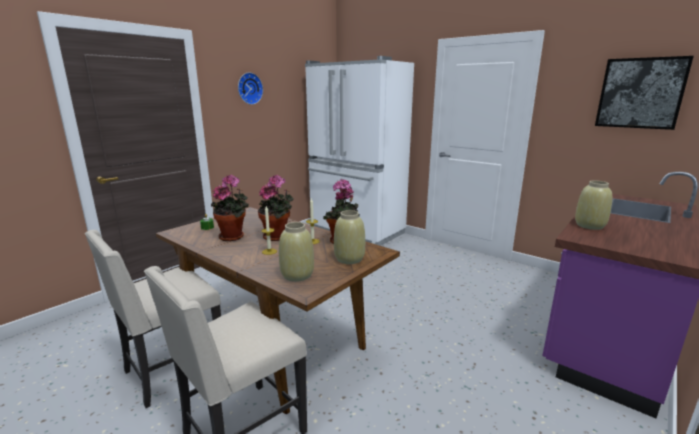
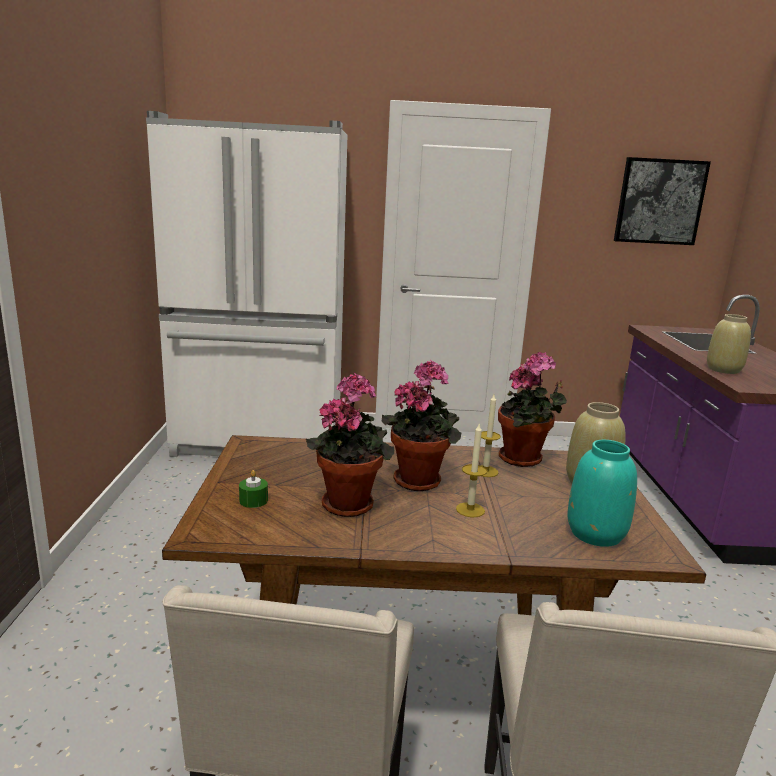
camera: 40 degrees left, 0 degrees up
(249, 88) = (70, 167): wall clock -> none
(297, 275) = (596, 534): beige vase -> turquoise vase

